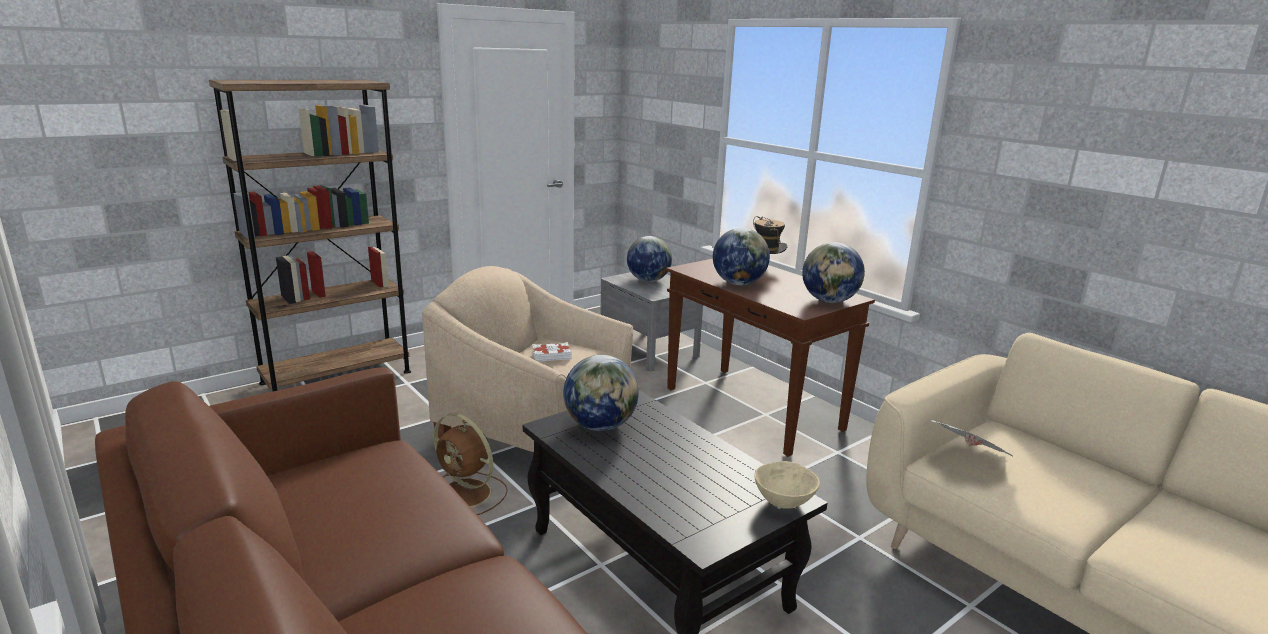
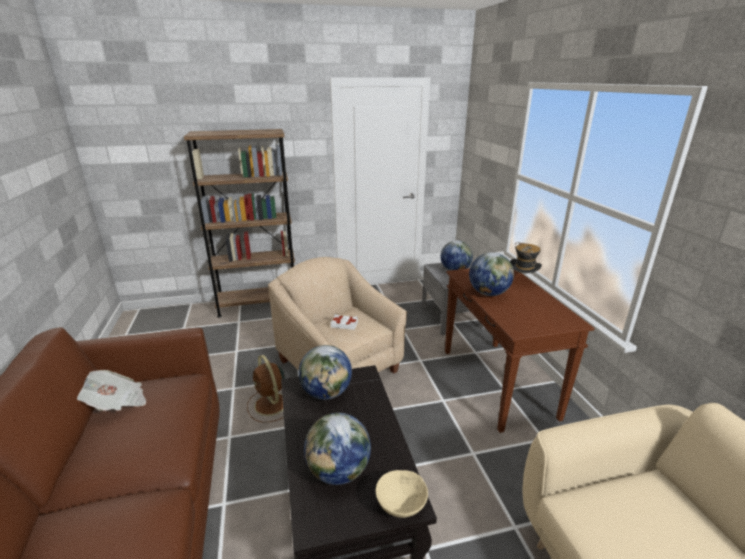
camera: 25 degrees right, 5 degrees up
(829, 301) = (550, 323): globe -> globe (338, 472)
(970, 458) = (602, 512): newspaper -> newspaper (116, 403)

